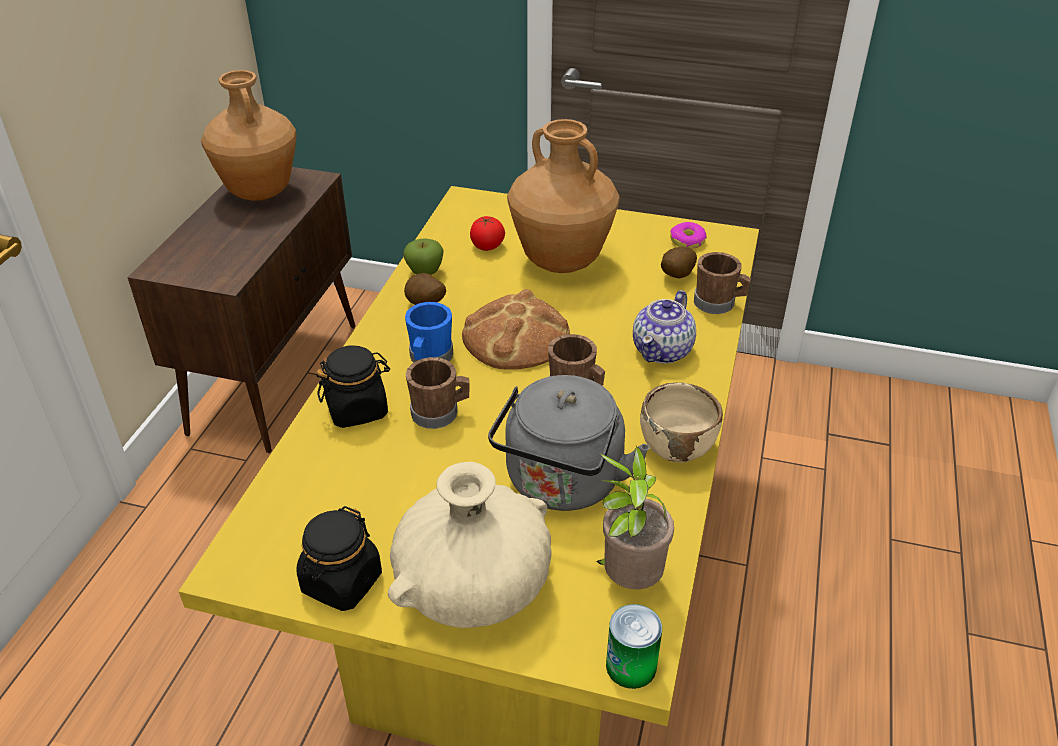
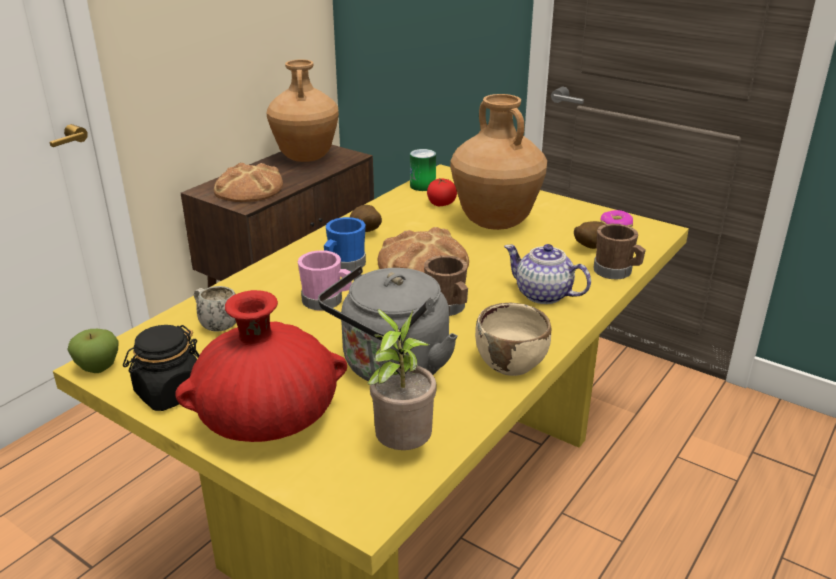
camera: 20 degrees right, 10 degrees down
(216, 255) = (249, 189): none -> bread
(333, 476) = (215, 324): none -> white mug
(357, 409) = (266, 286): black jar -> none
(425, 272) = (380, 212): apple -> apple (98, 368)
(440, 413) = (327, 301): brown mug -> pink mug
(474, 587) = (268, 421): beige vase -> red vase
(631, 666) = (359, 512): can -> can (422, 186)
(663, 350) = (544, 295): teapot -> teapot turned 75 degrees clockwise

